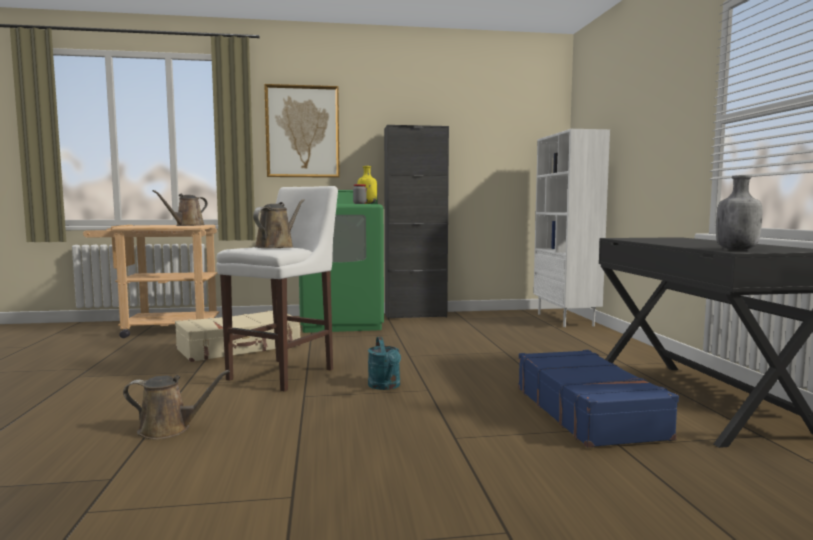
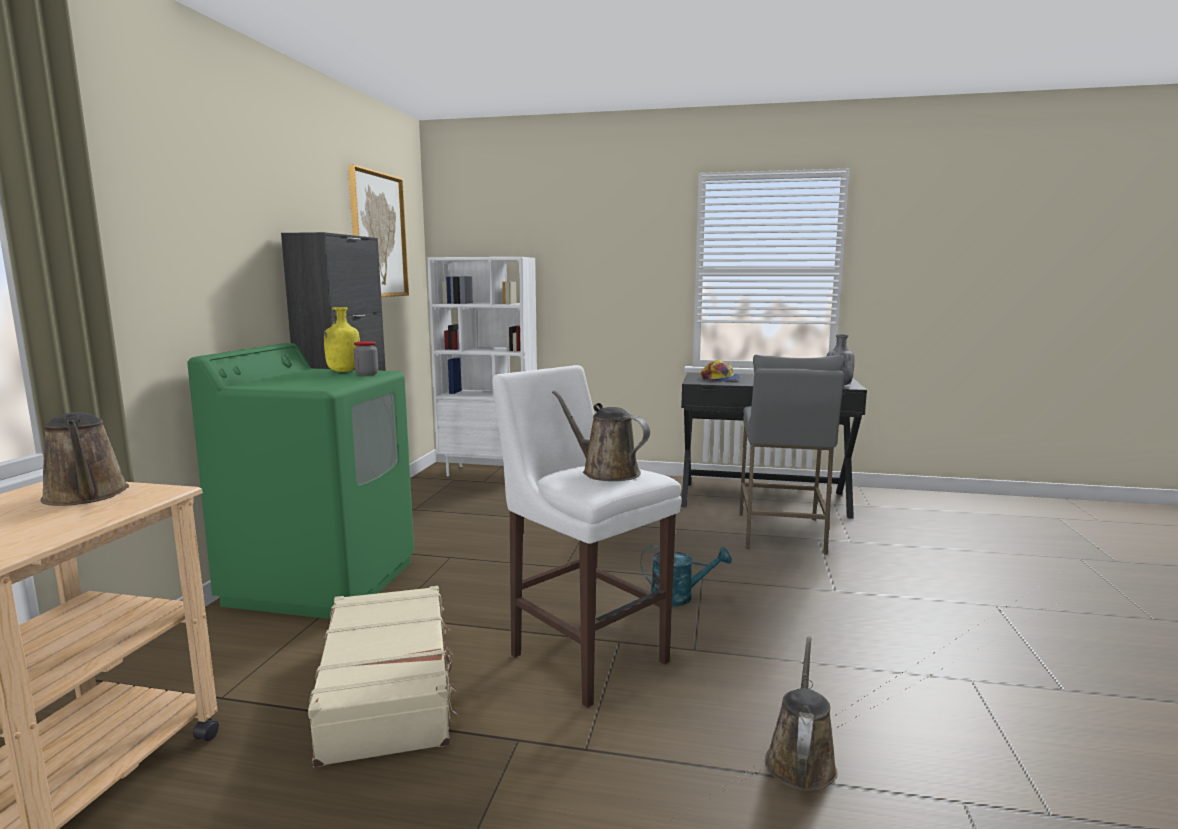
camera: 70 degrees left, 5 degrees up
(302, 132) = (164, 232): picture -> picture (378, 235)
(588, 412) = (781, 533): blue suitcase -> grey stool
(659, 239) = (721, 379): none -> cap

